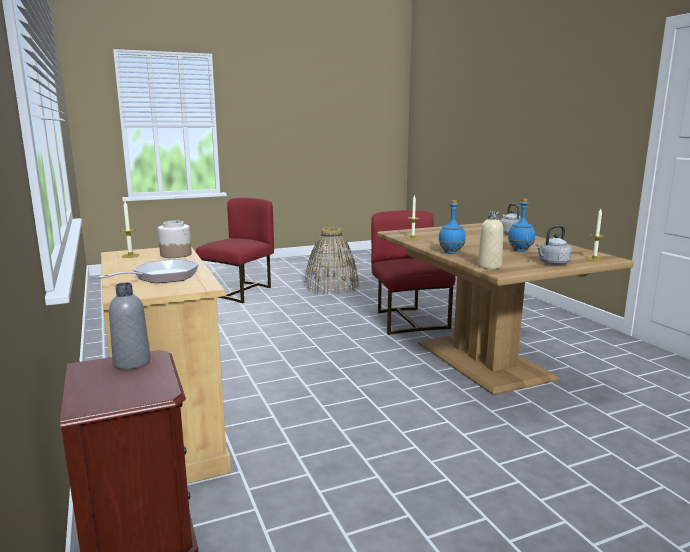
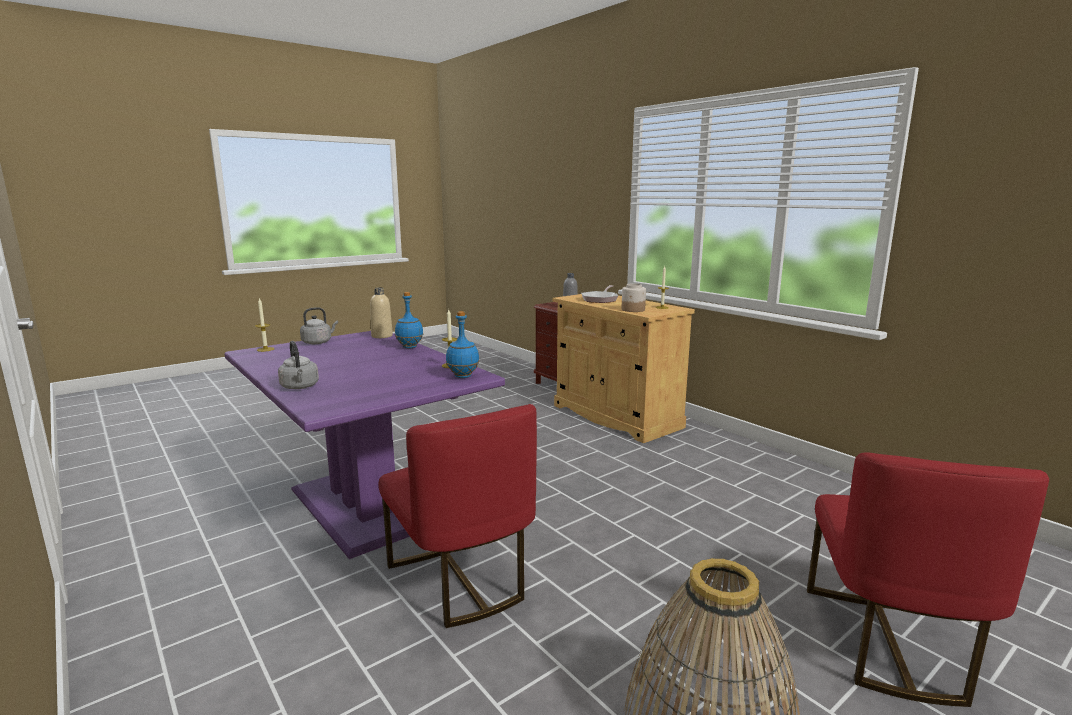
camera: 165 degrees right, 0 degrees up
(482, 361) = (365, 504): brown dining table -> purple dining table
(520, 251) = (329, 354): blue bottle -> blue bottle (462, 376)

